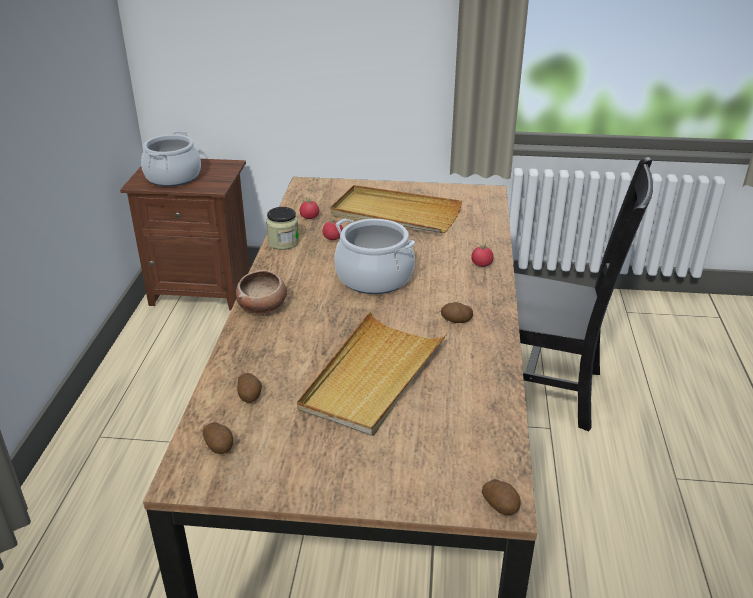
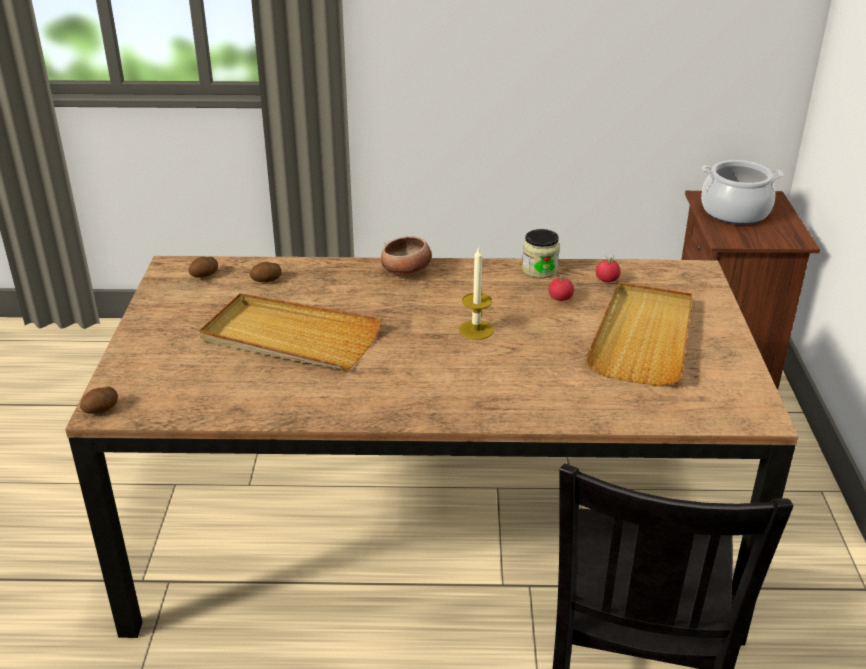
camera: 85 degrees right, 0 degrees up
(374, 277) = (476, 330): cooking pot -> candle
(456, 321) = (391, 386): potato -> none
(481, 264) = (526, 406): tomato -> none

